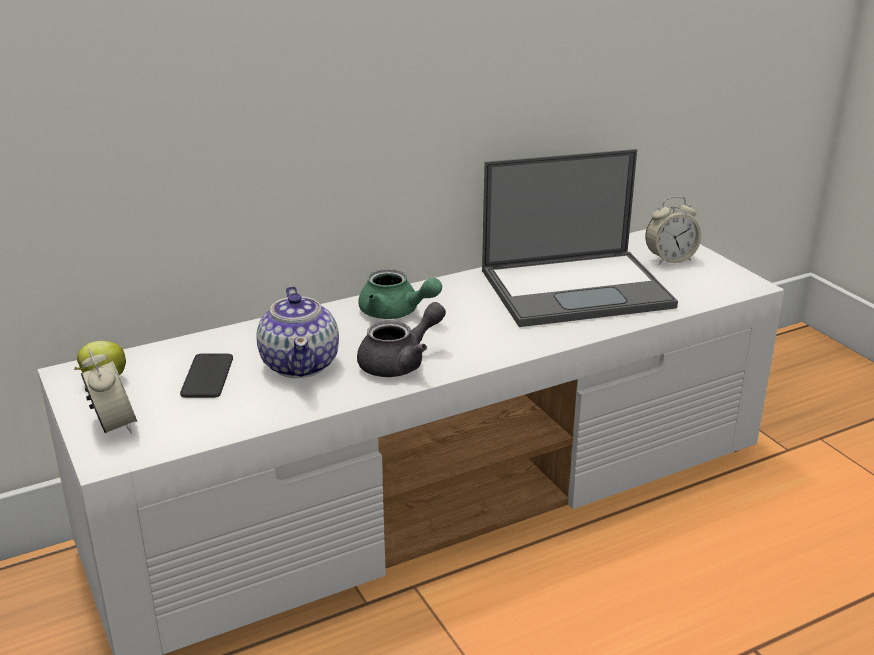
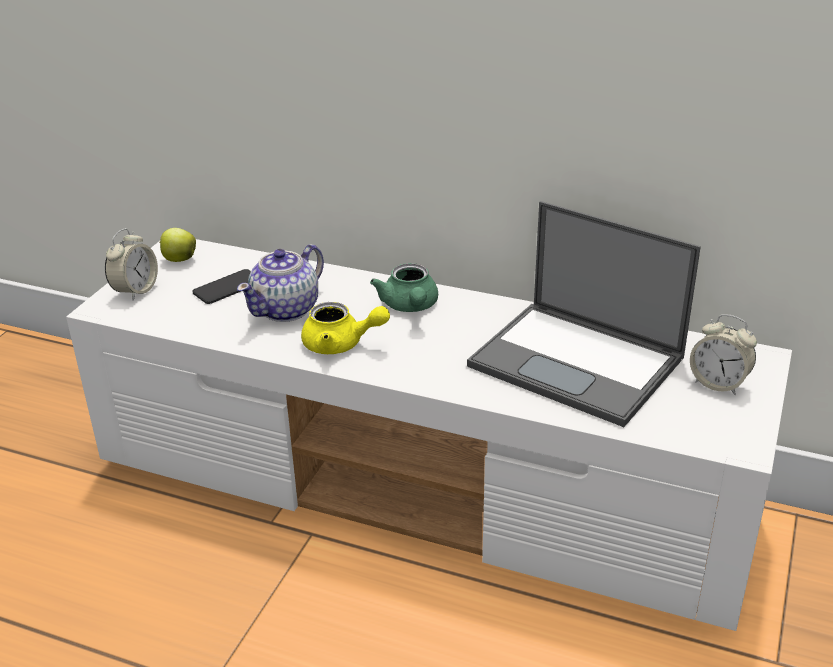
camera: 50 degrees right, 5 degrees up
(400, 362) = (341, 344): grey teapot -> yellow teapot

